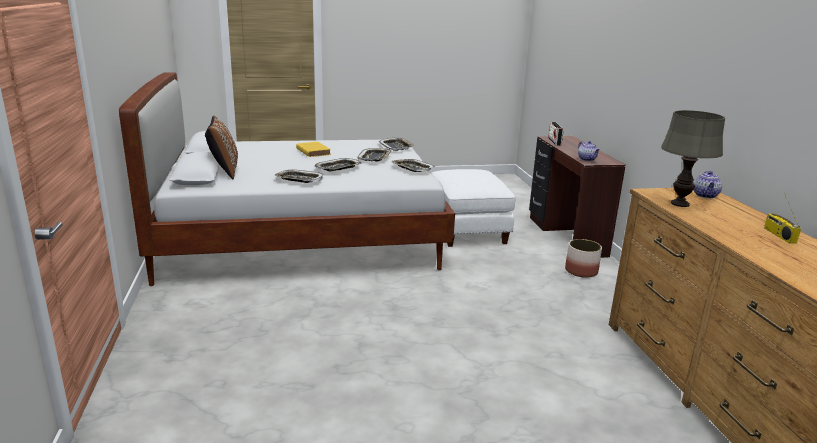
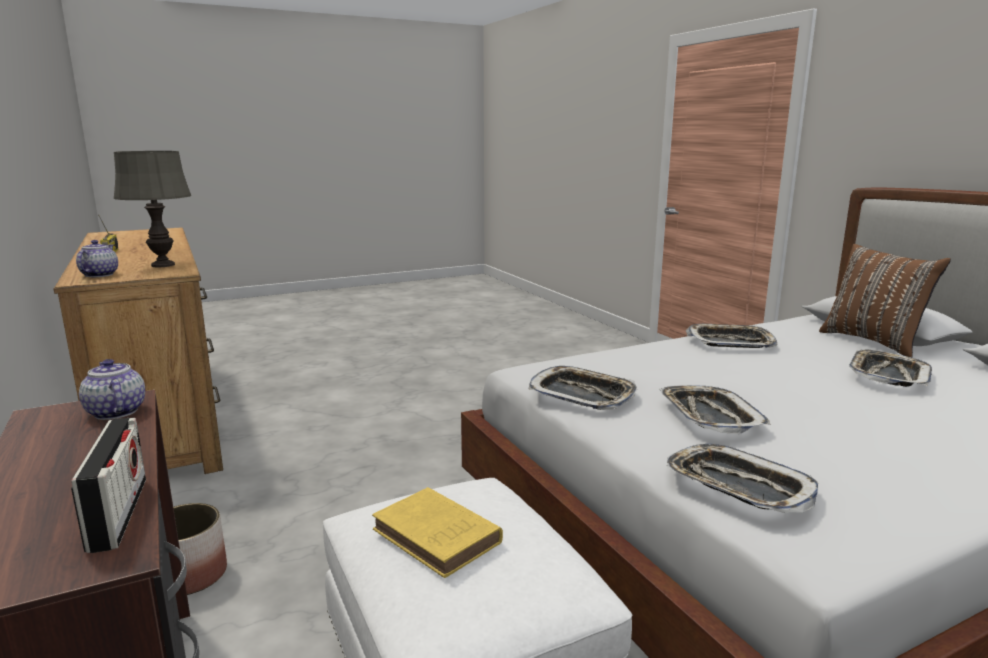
camera: 165 degrees right, 5 degrees down
(313, 151) = (884, 412): yellow book -> yellow book (439, 538)
(338, 168) = (716, 366): tray -> tray (887, 375)

